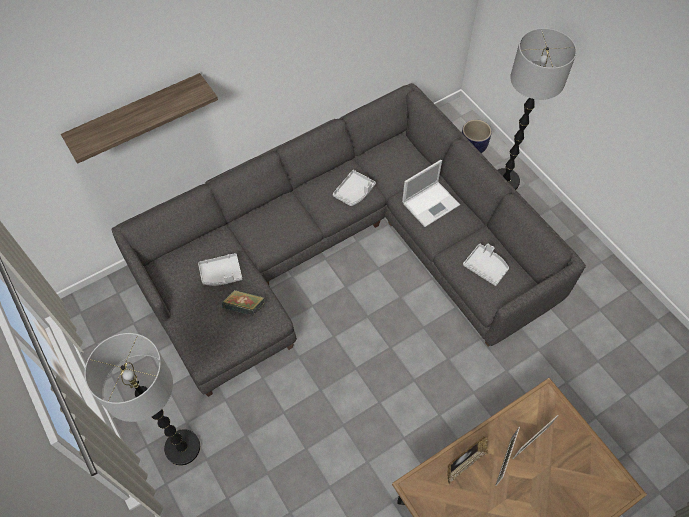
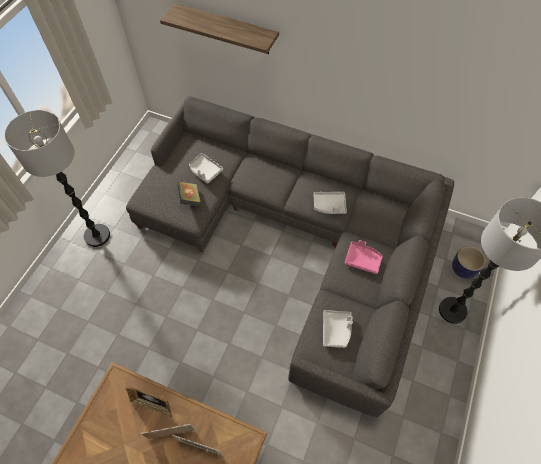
camera: 55 degrees right, 0 degrees up
(431, 203) = (362, 260): laptop -> pink tray

